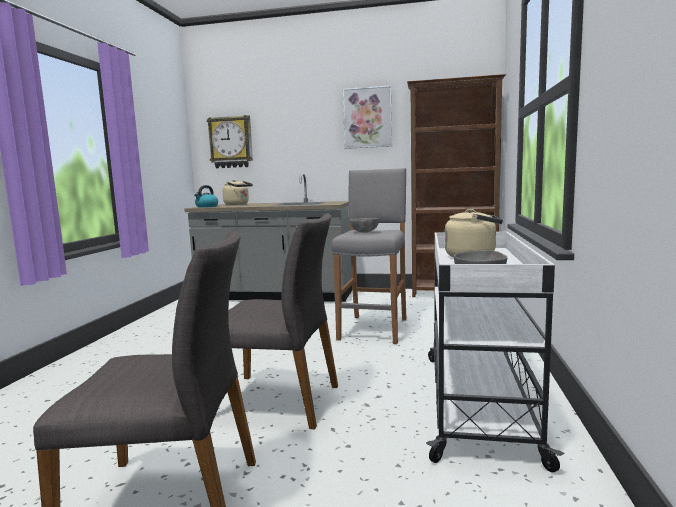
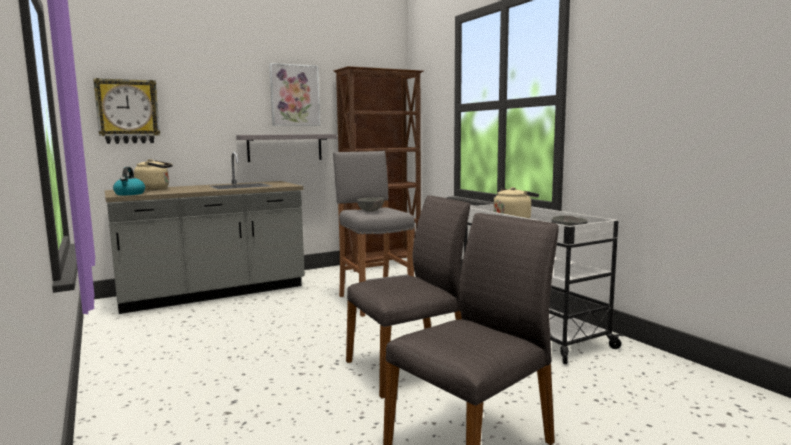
camera: 40 degrees left, 0 degrees up
(357, 169) = (285, 147): none -> grey shelf

